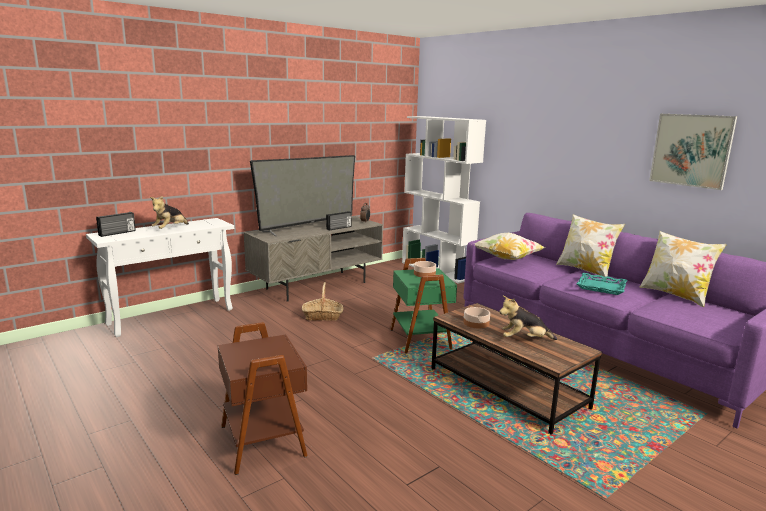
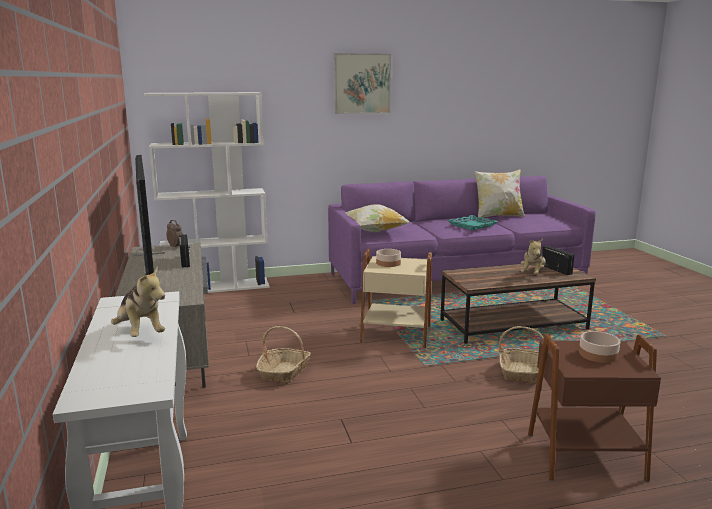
camera: 65 degrees left, 0 degrees up
(117, 233) = (104, 378): radio -> radio (557, 269)
(397, 401) = (522, 372): none -> basket
(421, 339) = (396, 334): green side table -> beige side table
(476, 323) = (491, 279): bowl -> bowl (598, 354)
(585, 270) = (427, 221): pillow -> none
(691, 150) = (465, 105): picture -> picture (362, 83)

